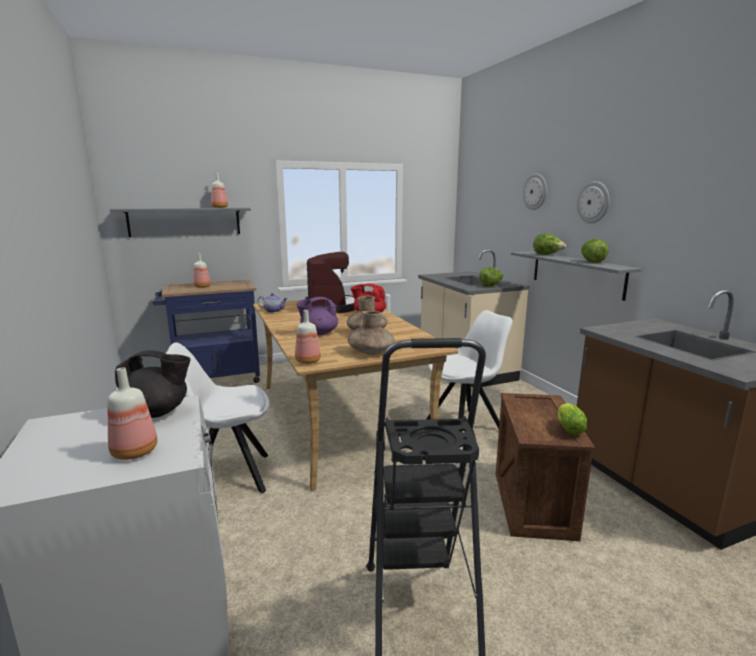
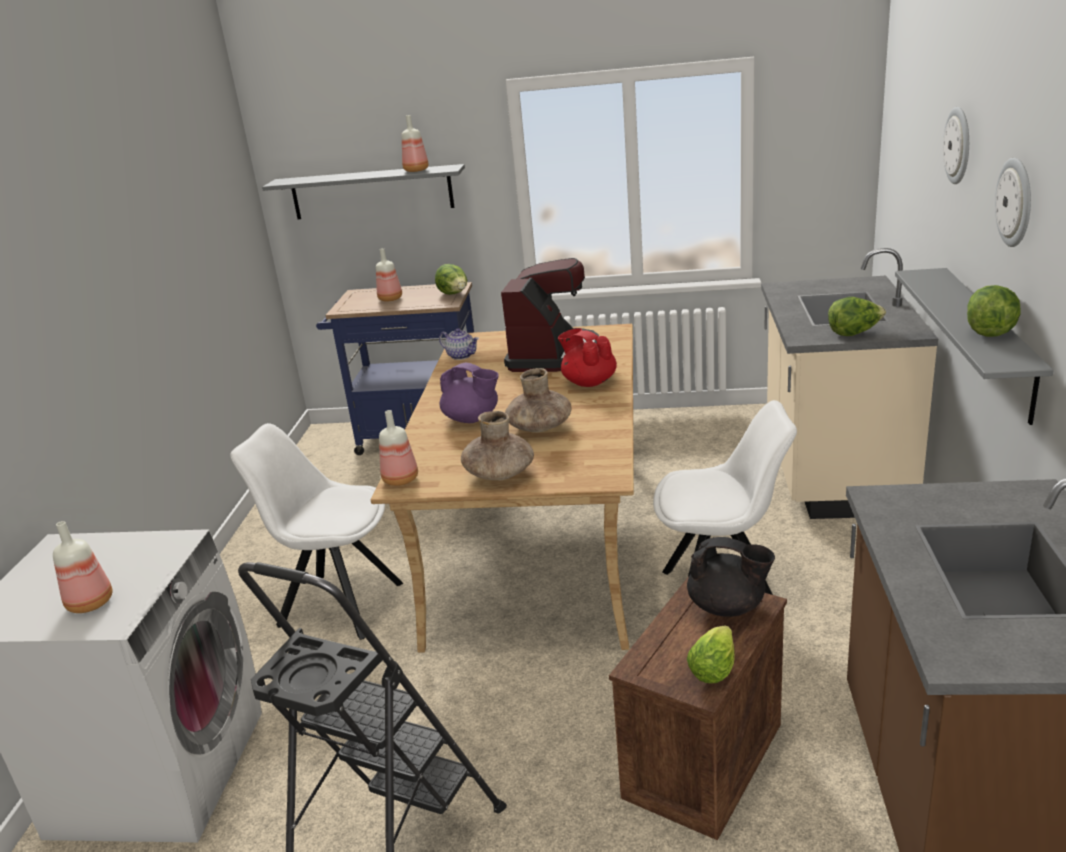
camera: 30 degrees right, 10 degrees up
(156, 413) = (149, 550): black teapot -> black teapot (728, 607)
(318, 333) = (472, 419): purple teapot -> purple teapot turned 150 degrees counterclockwise
(547, 255) = (949, 290): lettuce -> lettuce (454, 294)

